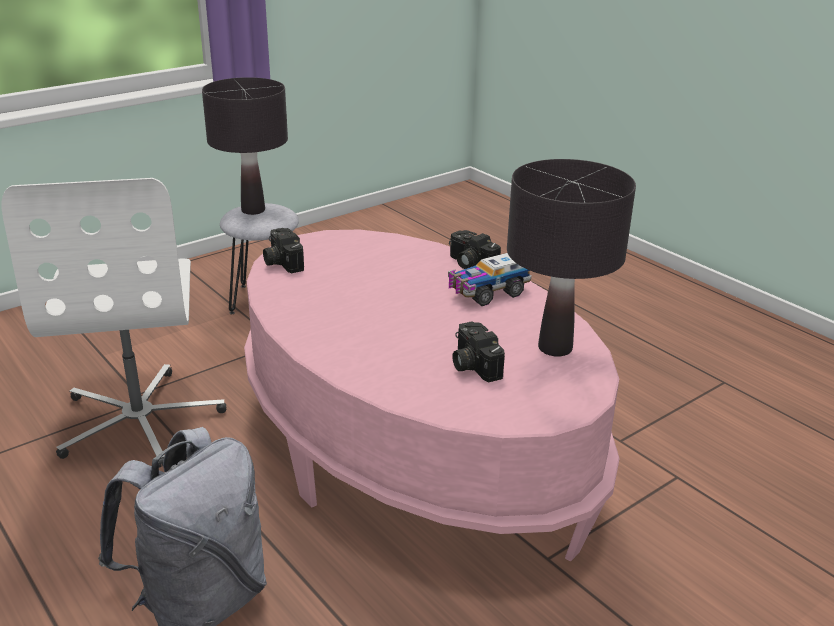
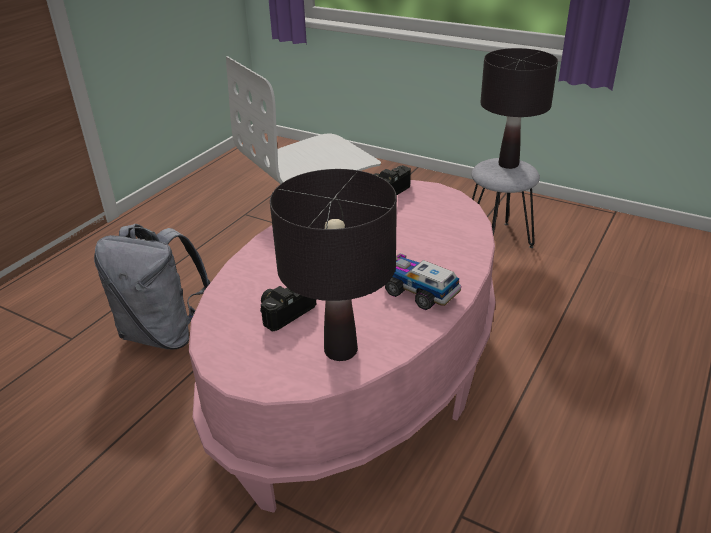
camera: 70 degrees right, 5 degrees up
(469, 264) = (465, 270): camera -> none

